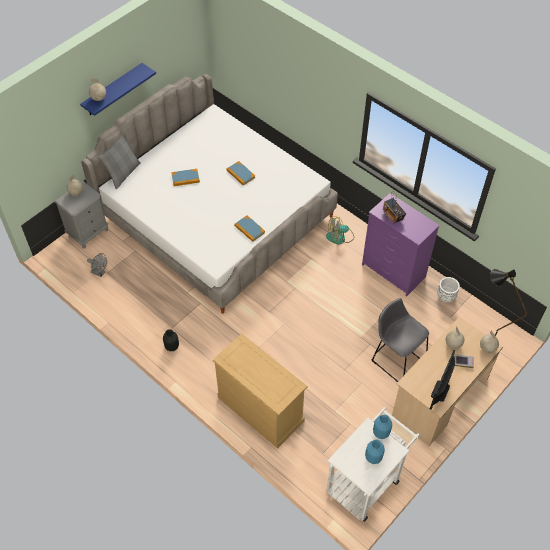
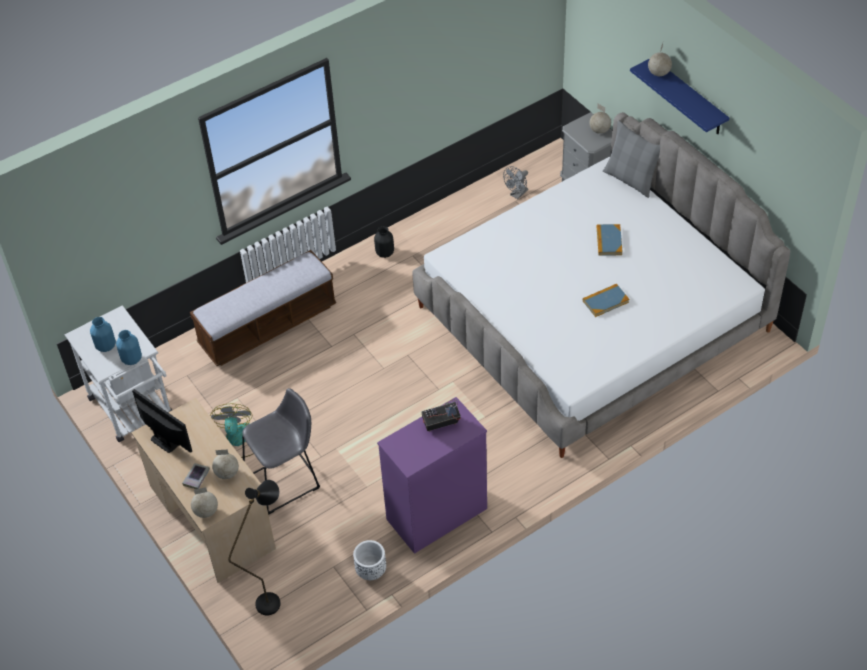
camera: 105 degrees right, 5 degrees down
(249, 229) = (498, 298): book -> none
(260, 409) = (268, 325): beige dresser -> bench
(340, 237) = (517, 459): fan -> fan (239, 441)

